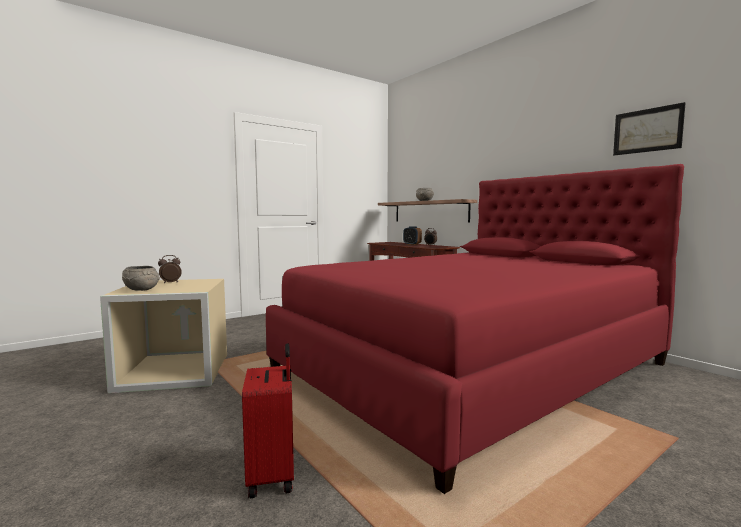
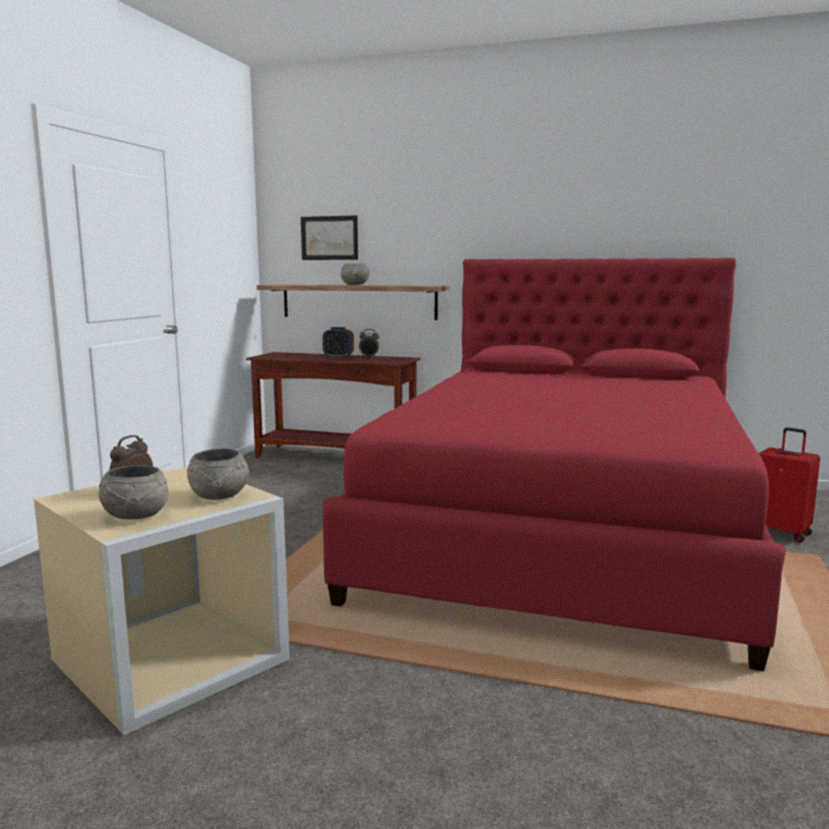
camera: 35 degrees left, 5 degrees up
(190, 288) = (220, 495): none -> grey bowl
(273, 476) = (603, 727): red suitcase -> red suitcase (781, 532)
(647, 130) = (690, 212): picture -> picture (329, 238)

